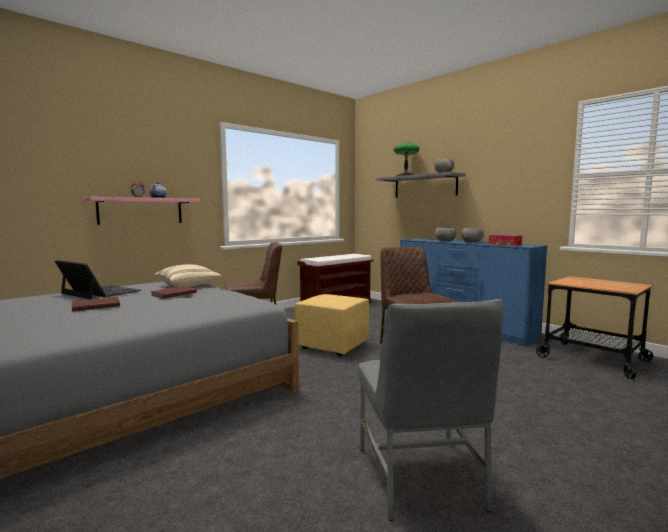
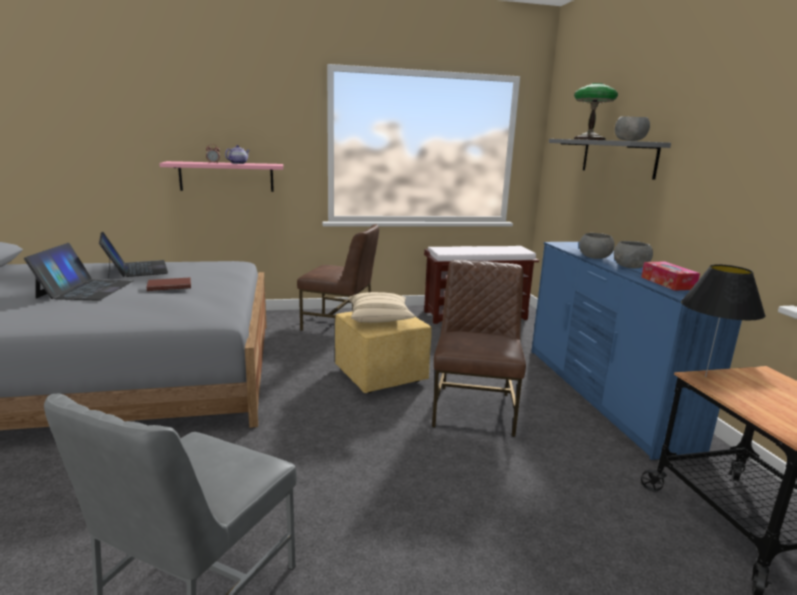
camera: 30 degrees right, 10 degrees up
(95, 306) = (85, 289): brown book -> laptop
(188, 285) = (220, 273): beige pillow -> beige pillow (379, 319)
(560, 282) = (705, 377): none -> black table lamp

